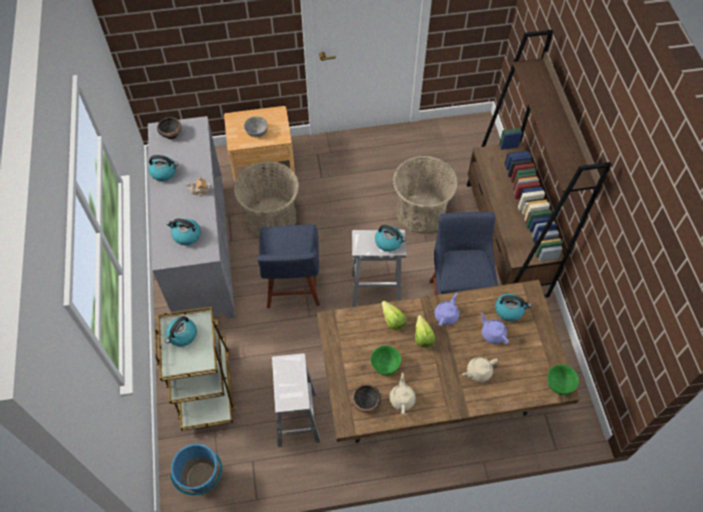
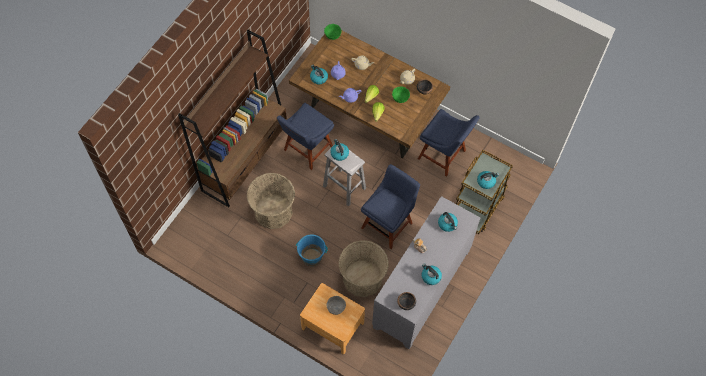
camera: 140 degrees left, 5 degrees up
(201, 478) = (511, 164): blue bucket -> blue bucket (312, 257)
(296, 418) = (443, 156): white stool -> blue chair

